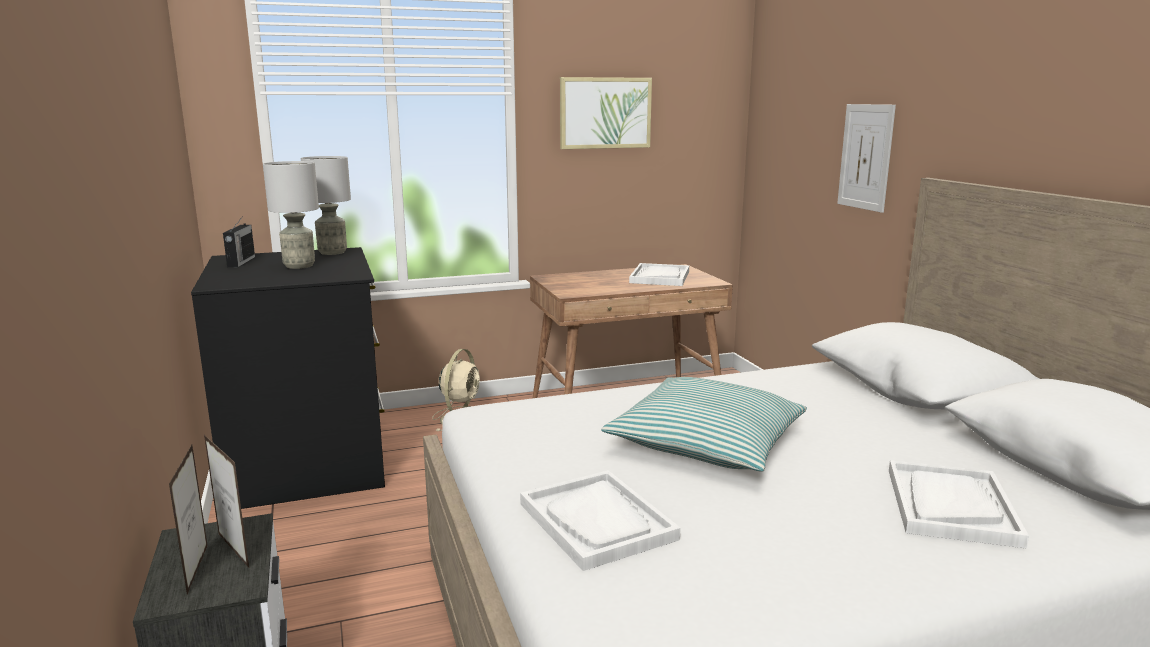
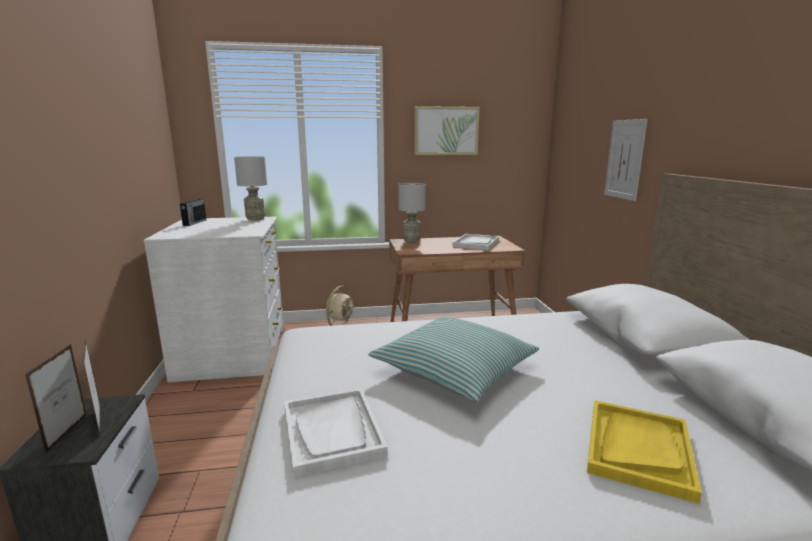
camera: 10 degrees right, 0 degrees up
(299, 266) = (225, 226): grey table lamp -> grey table lamp (411, 241)
(309, 462) = (234, 353): black dresser -> white dresser
(950, 506) = (638, 449): white tray -> yellow tray

